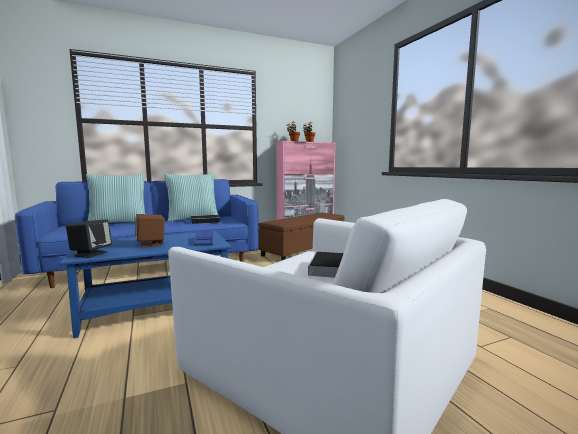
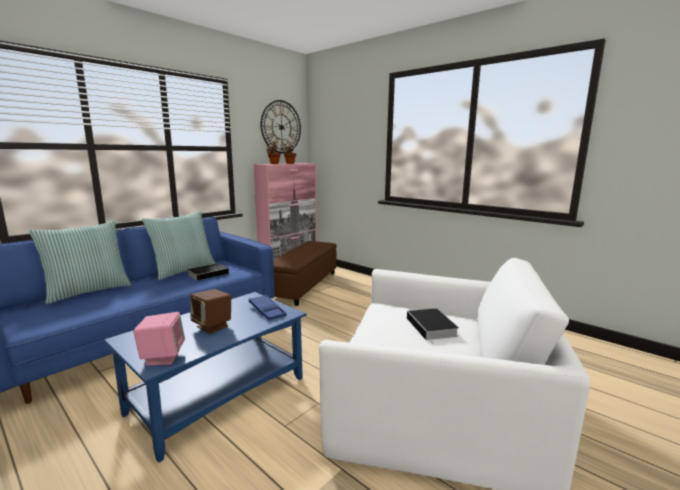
camera: 25 degrees left, 5 degrees up
(91, 254) = (162, 357): black speaker -> pink speaker
(305, 111) = (281, 127): none -> wall clock

